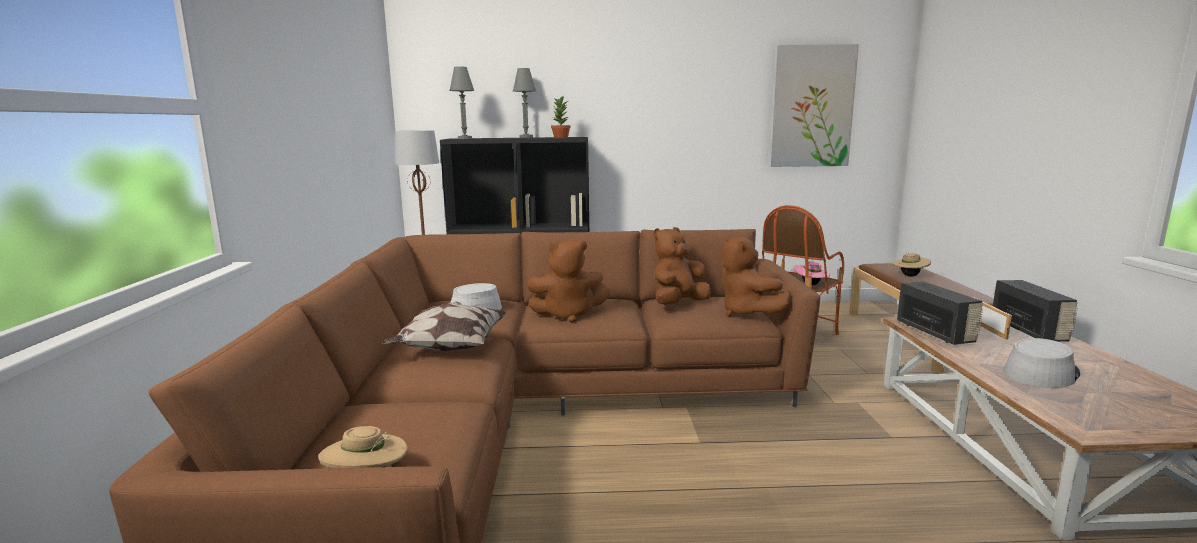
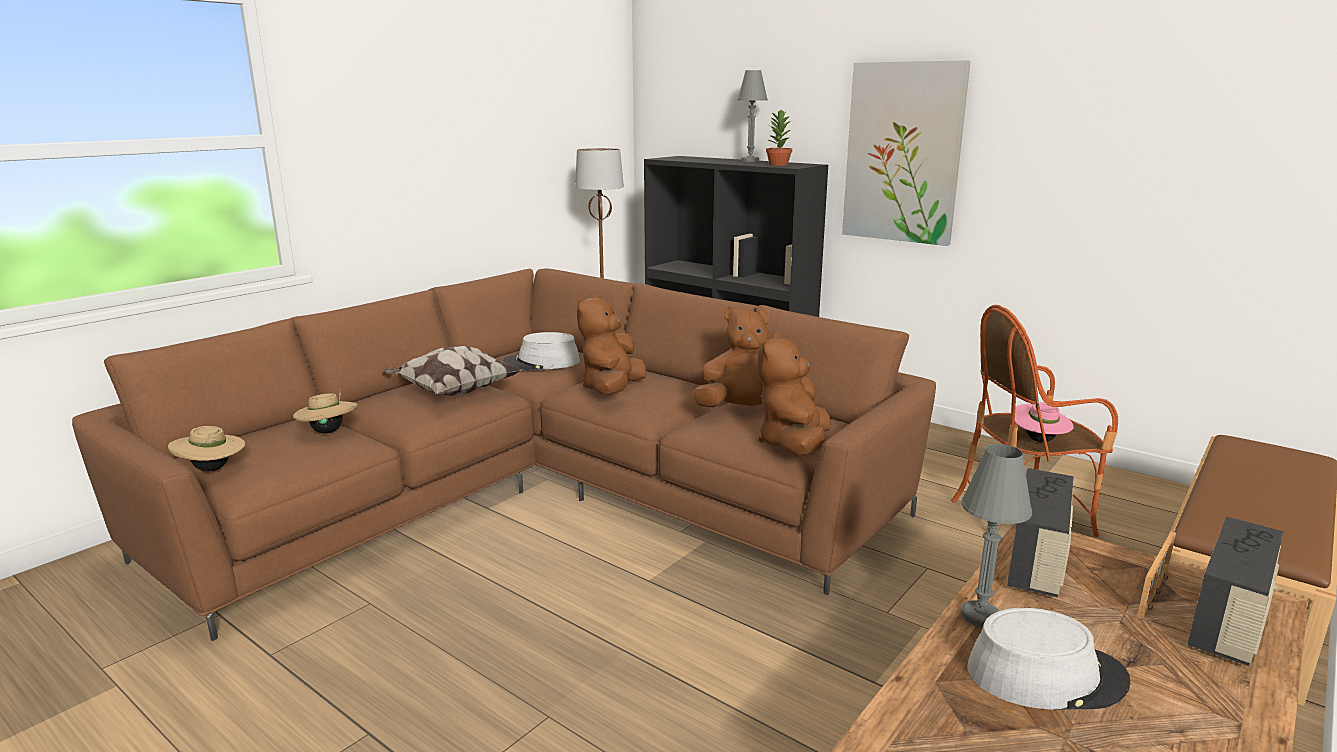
camera: 40 degrees right, 5 degrees up
(465, 138) = (674, 159): grey table lamp -> grey table lamp (980, 616)
(568, 315) = (612, 390): brown plush toy -> brown plush toy turned 75 degrees clockwise
(812, 107) = (1203, 136): picture -> picture (903, 153)
(909, 276) = (1250, 475): beige hat -> beige hat (328, 431)

